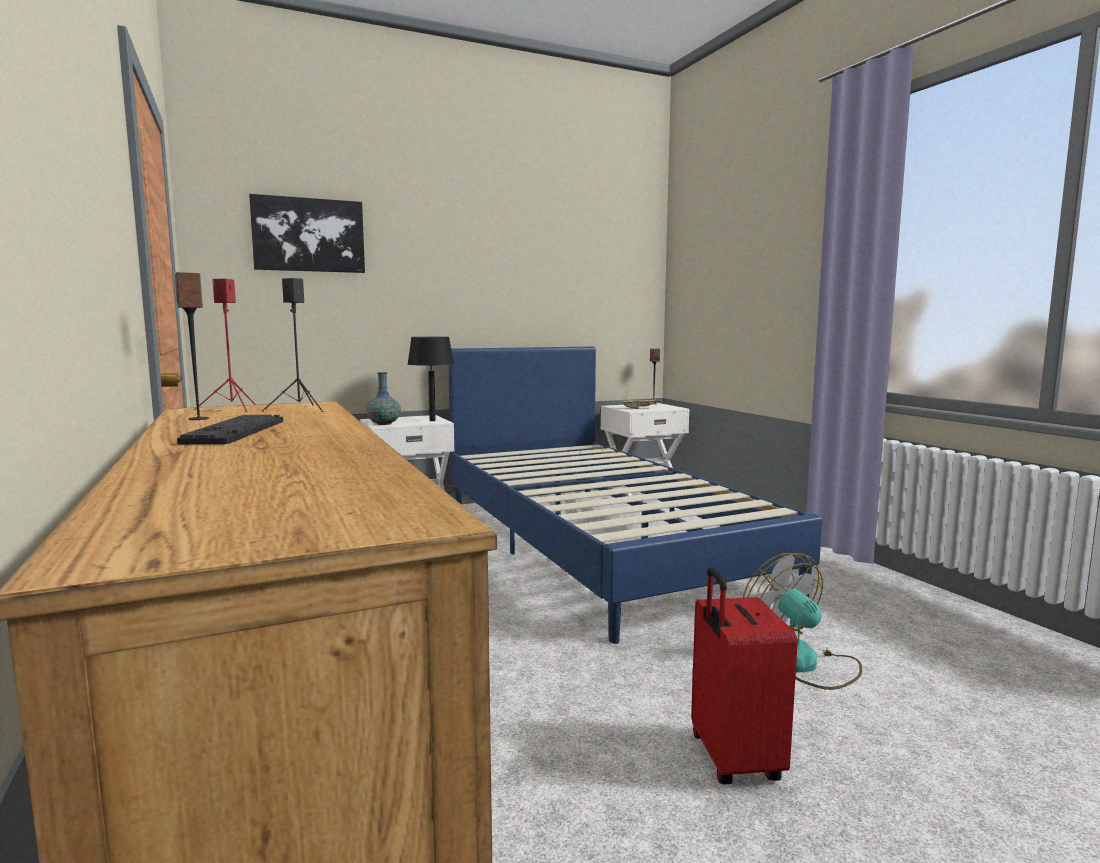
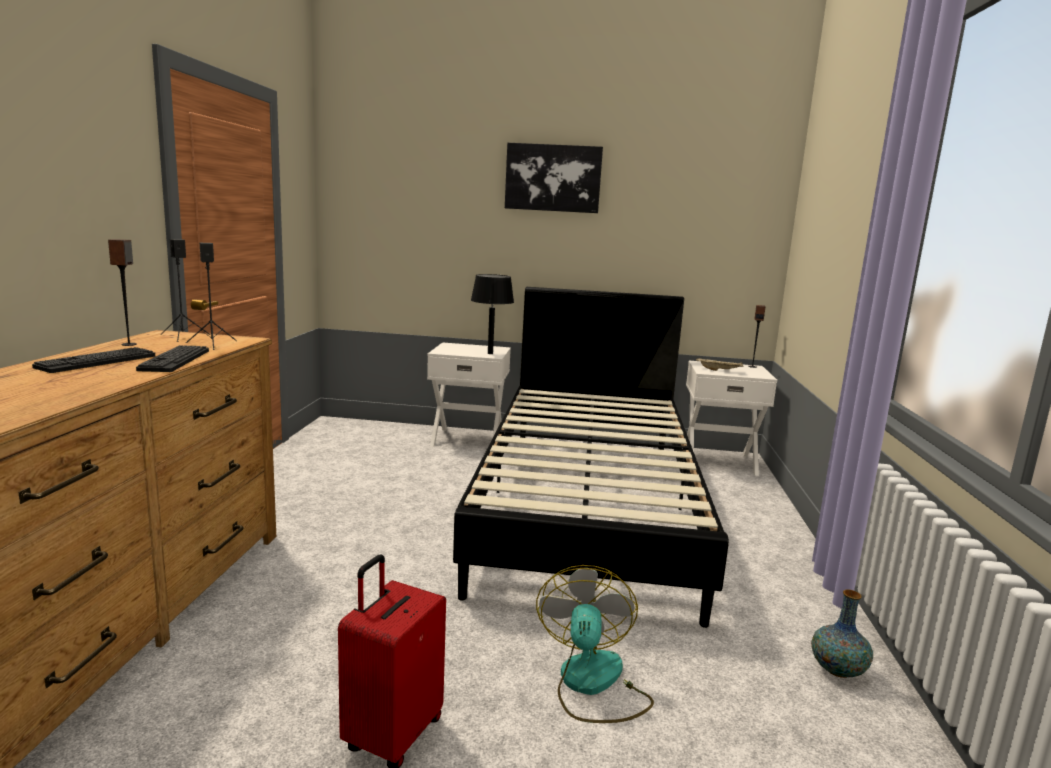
camera: 30 degrees right, 5 degrees up
(233, 408) = (183, 336): red speaker -> black speaker
(308, 235) = (412, 177): picture -> picture (553, 178)
(323, 421) = (175, 360): none -> keyboard
(384, 424) = (446, 350): vase -> vase (837, 670)
(596, 544) = (588, 503): blue bed -> black bed

